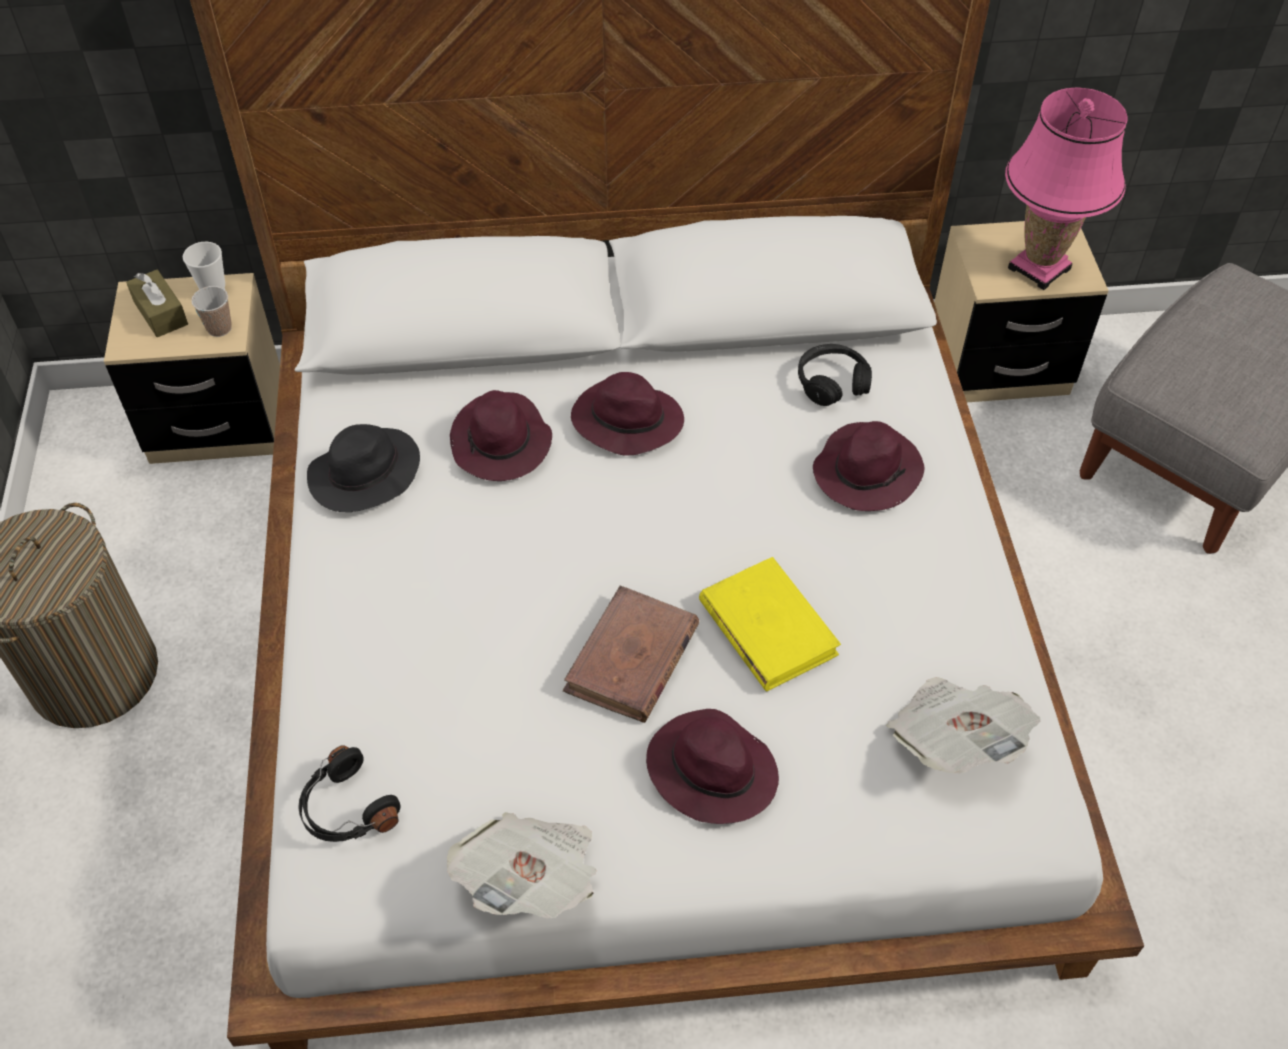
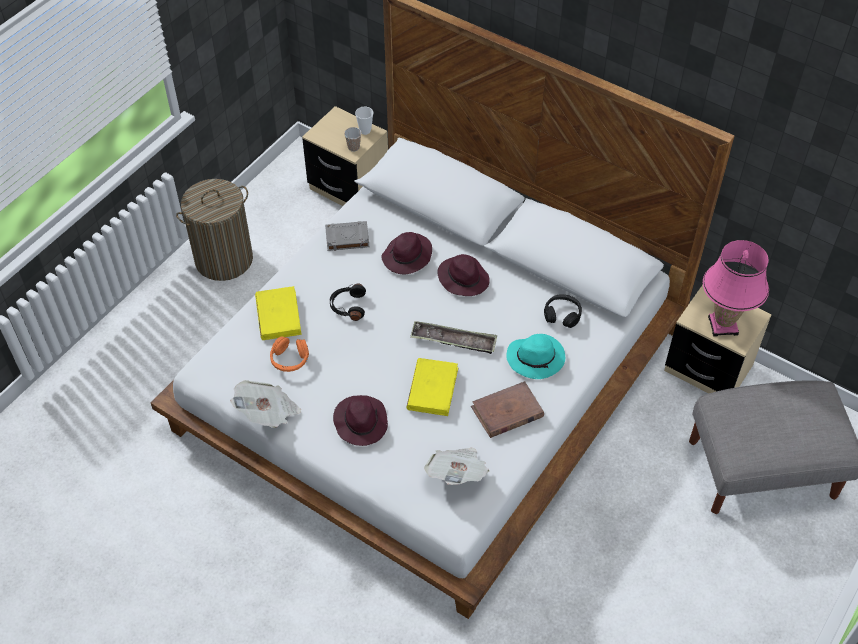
camera: 40 degrees right, 0 degrees up
(160, 313) = (338, 128): brown tissue box -> none
(346, 809) = (232, 349): black headphones -> black headphones (348, 306)
(364, 476) = (346, 238): black hat -> grey book
(375, 685) = (278, 315): none -> yellow book
(476, 750) = (289, 359): none -> orange headphones
(632, 659) = (373, 366): brown book -> brown book (507, 412)
(717, 527) = (453, 340): none -> tray
(867, 471) = (536, 358): purple hat -> turquoise hat

